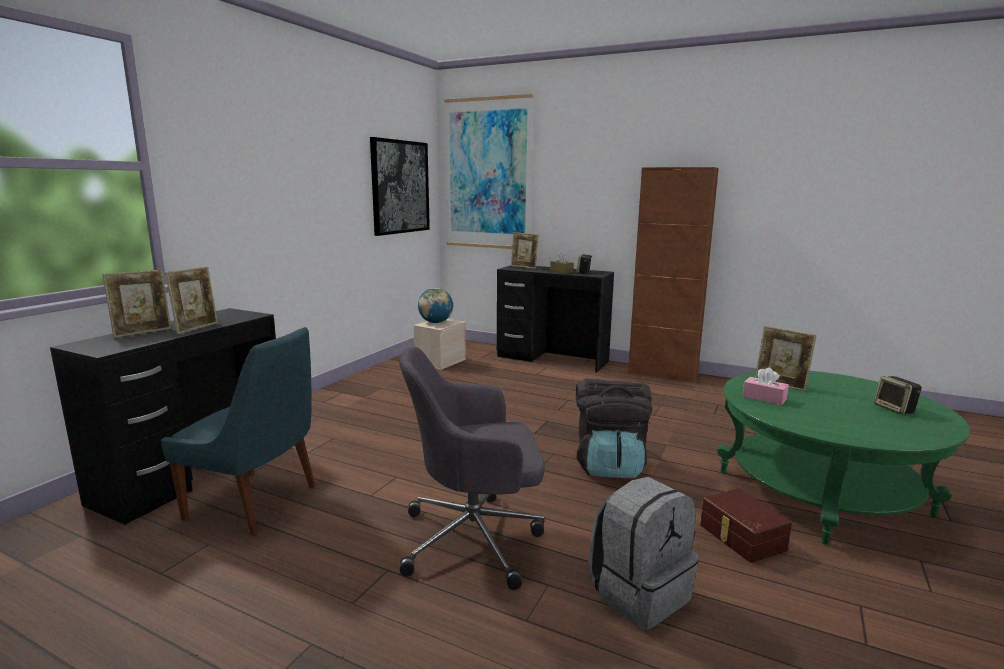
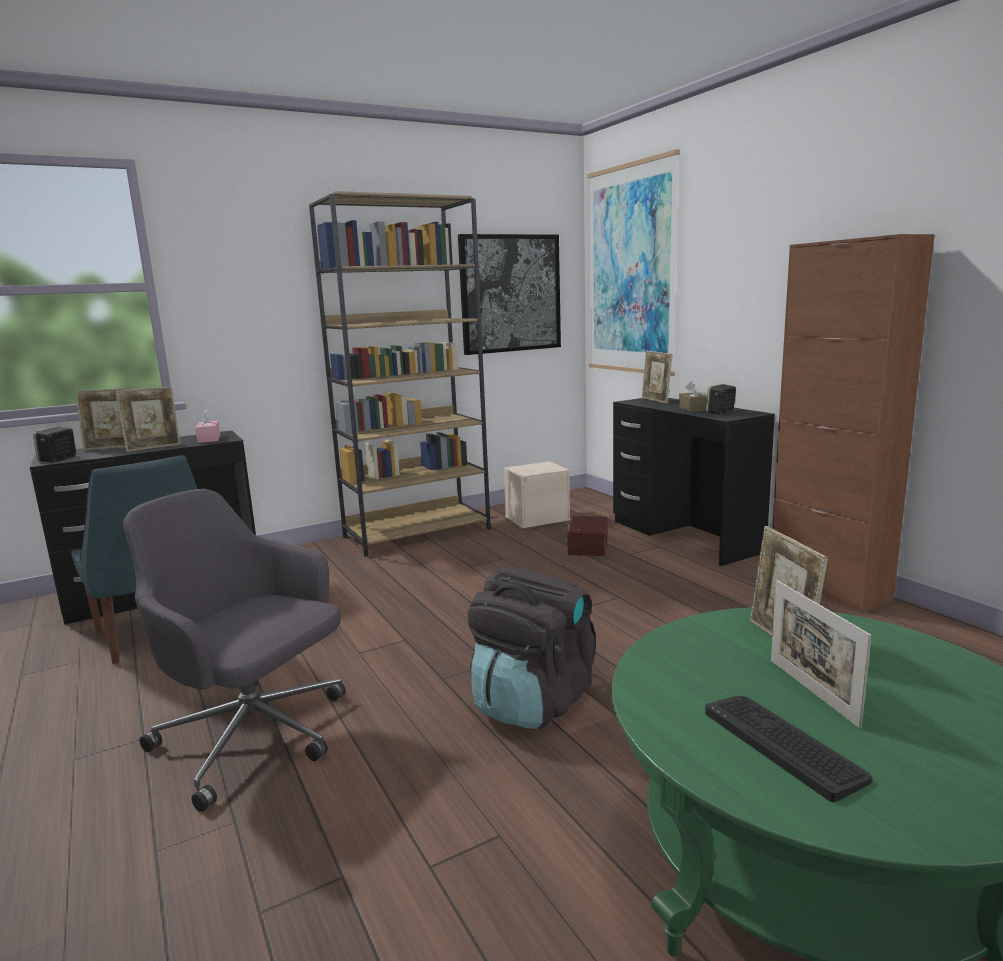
camera: 35 degrees right, 0 degrees up
(363, 385) = (417, 532): none -> brown bookcase
(436, 322) = (533, 467): globe -> none
(639, 593) = (301, 883): grey backpack -> none
(741, 537) = (548, 875): brown storage box -> brown storage box (586, 546)
(764, 398) = (699, 654): pink tissue box -> pink tissue box (209, 439)
(828, 401) = (812, 691): none -> picture frame
(856, 422) = (783, 744): none -> keyboard
(895, 409) = (936, 747): speaker -> speaker (58, 459)

